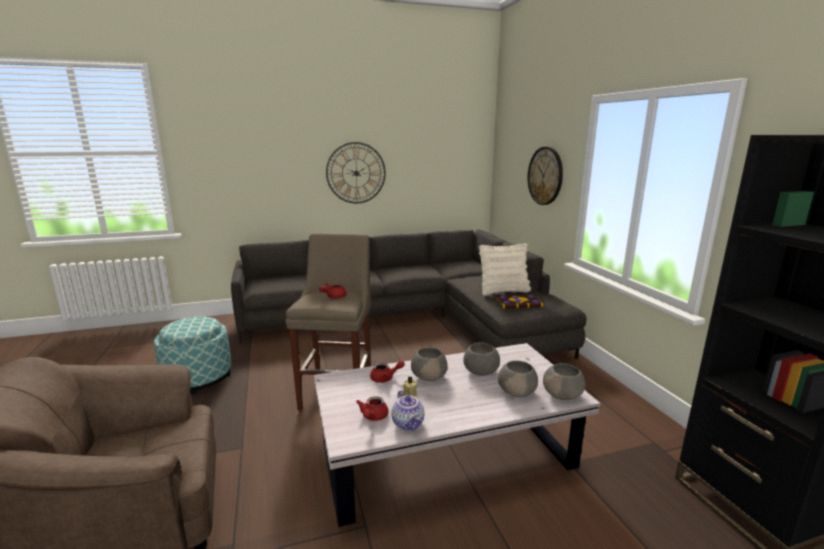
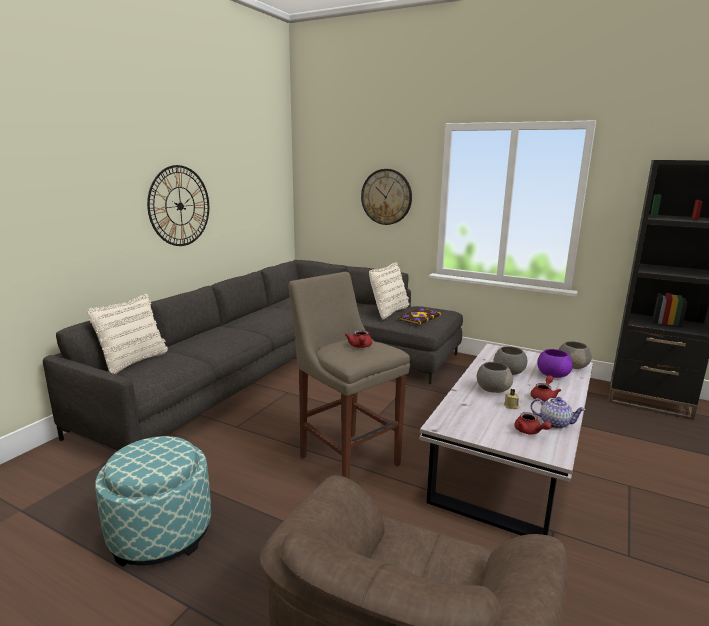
camera: 45 degrees left, 0 degrees up
(281, 276) = (134, 362): none -> beige pillow
(385, 378) = (472, 404): red teapot -> red teapot (543, 397)
(517, 392) = (552, 375): grey bowl -> purple bowl

